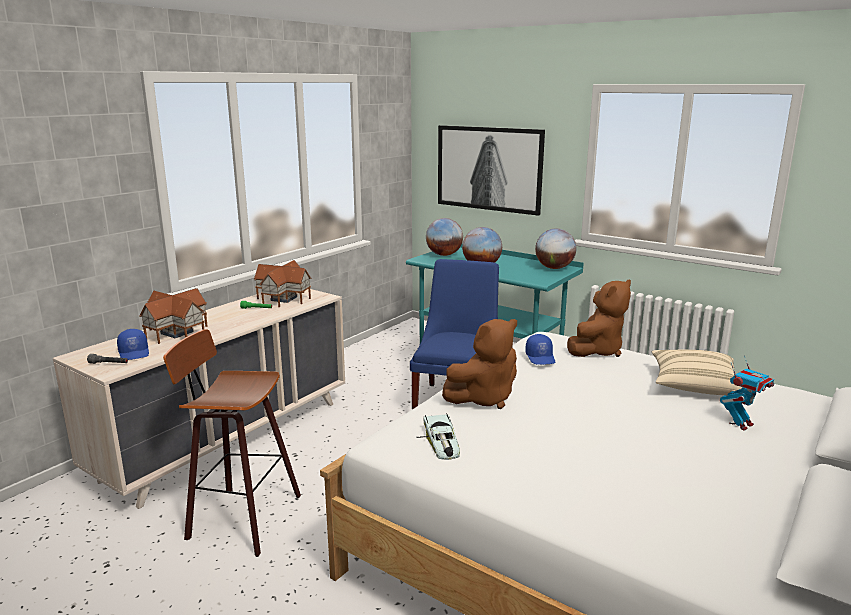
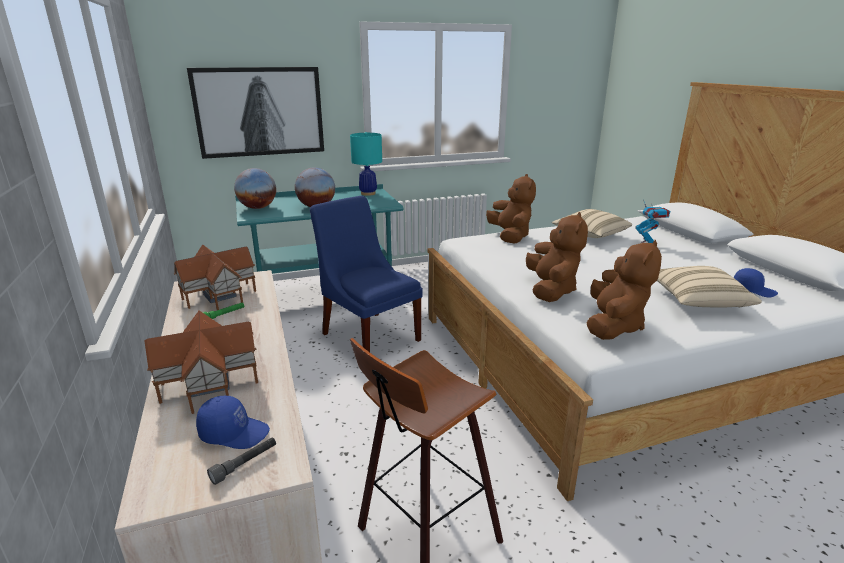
camera: 55 degrees left, 5 degrees up
(441, 442) = (613, 326): toy car -> brown plush toy
(541, 358) = (506, 252): blue cap -> blue cap (753, 290)
(554, 268) = (368, 193): globe -> turquoise table lamp
(581, 479) = (696, 300): none -> beige pillow

